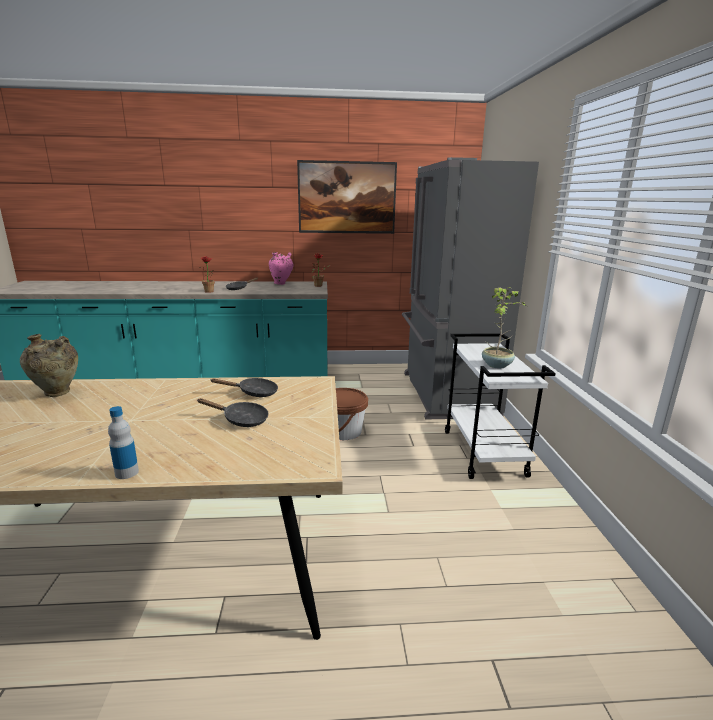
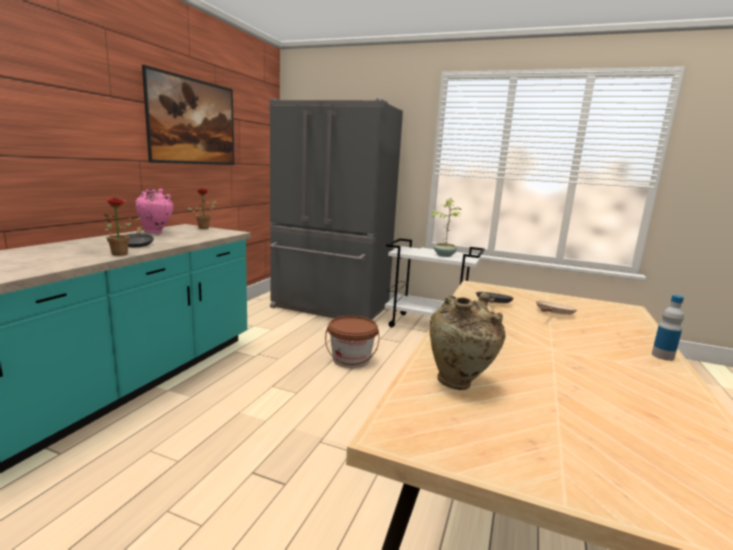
camera: 65 degrees left, 5 degrees down
(241, 420) = (553, 314): black frying pan -> beige frying pan

